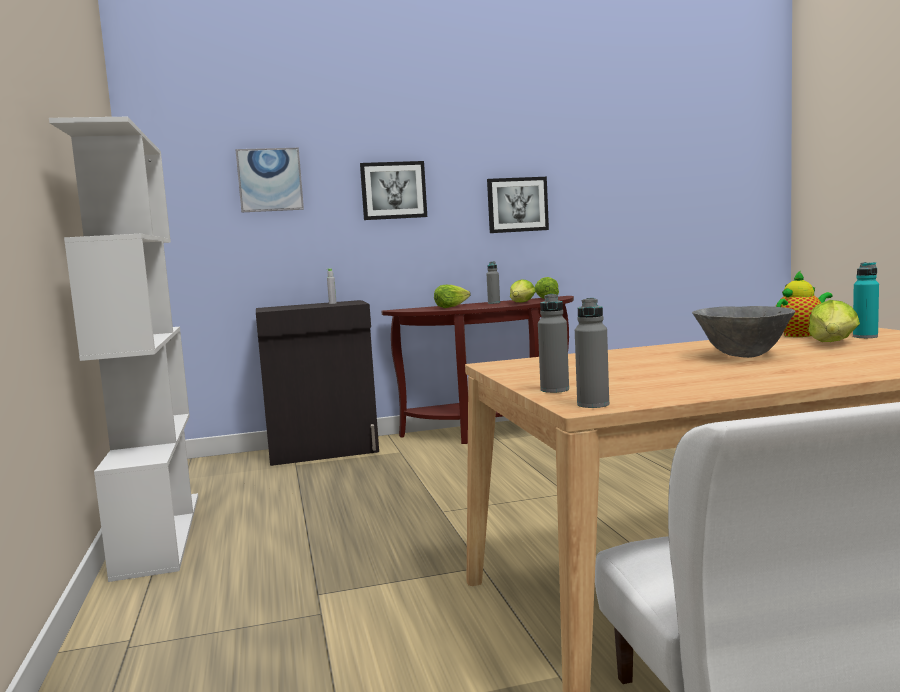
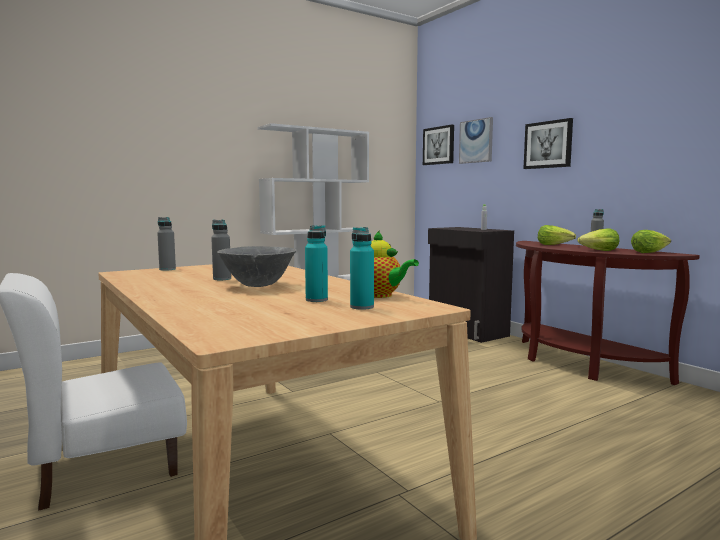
camera: 70 degrees right, 0 degrees up
(517, 205) = (656, 154): picture -> picture (439, 145)
(593, 404) = (122, 273): grey bottle -> grey bottle (222, 279)
(834, 343) = (316, 300): lettuce -> turquoise bottle

